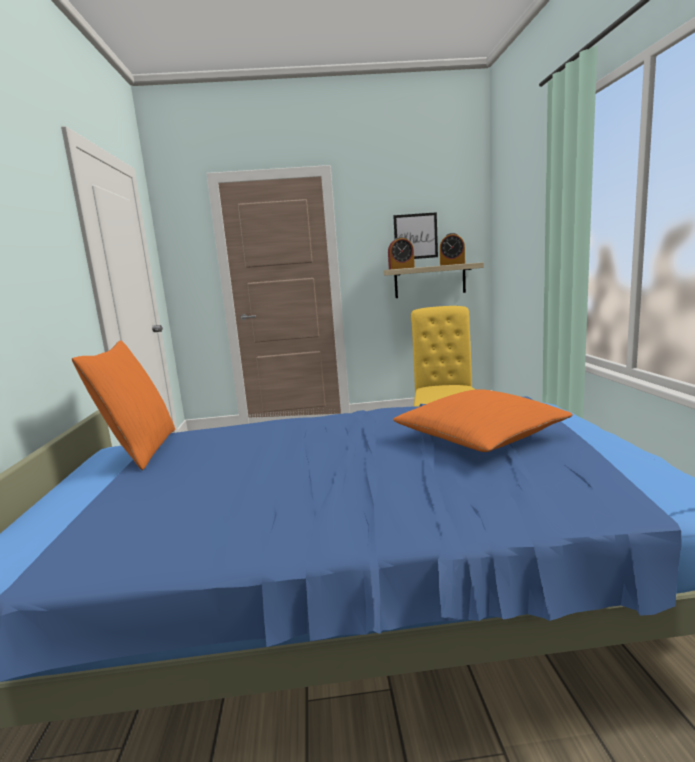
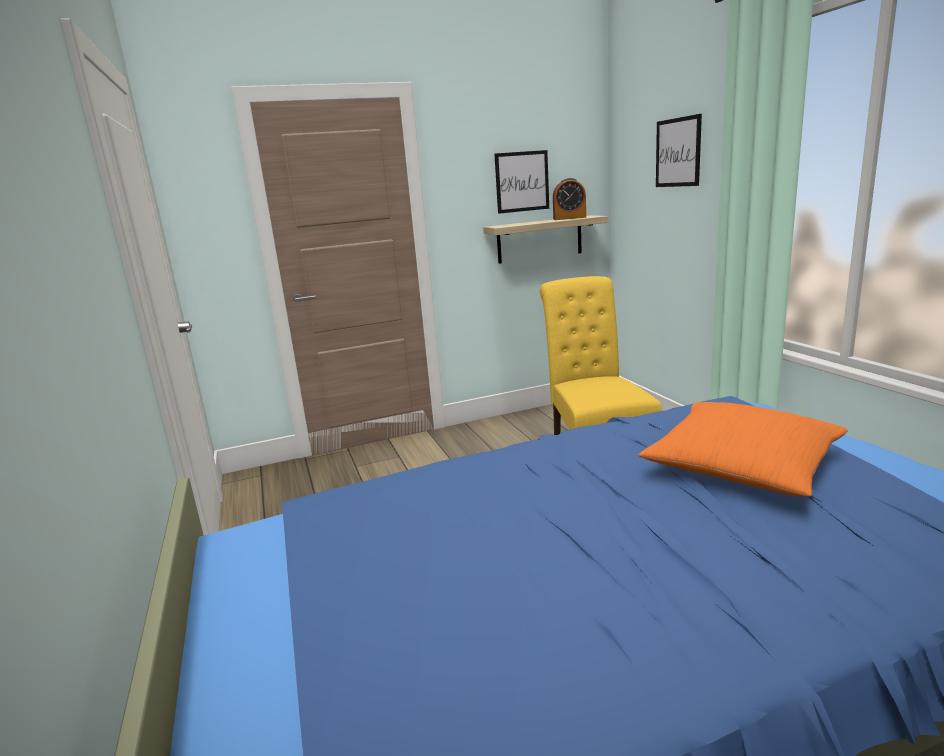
camera: 15 degrees left, 5 degrees up
(141, 450) = (284, 538): orange pillow -> none
(401, 268) = (508, 224): alarm clock -> none
(528, 208) = (678, 152): none -> picture

